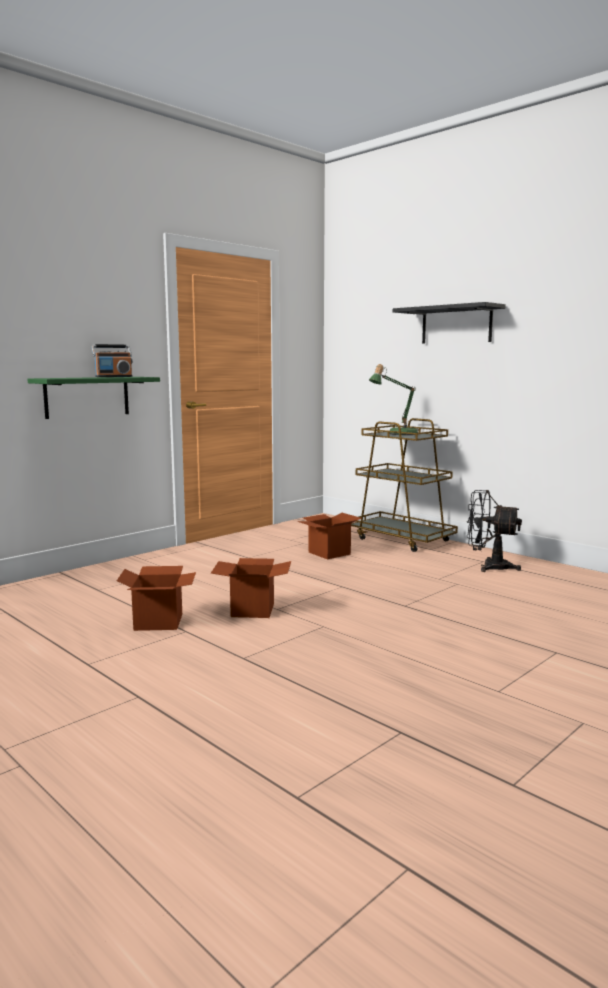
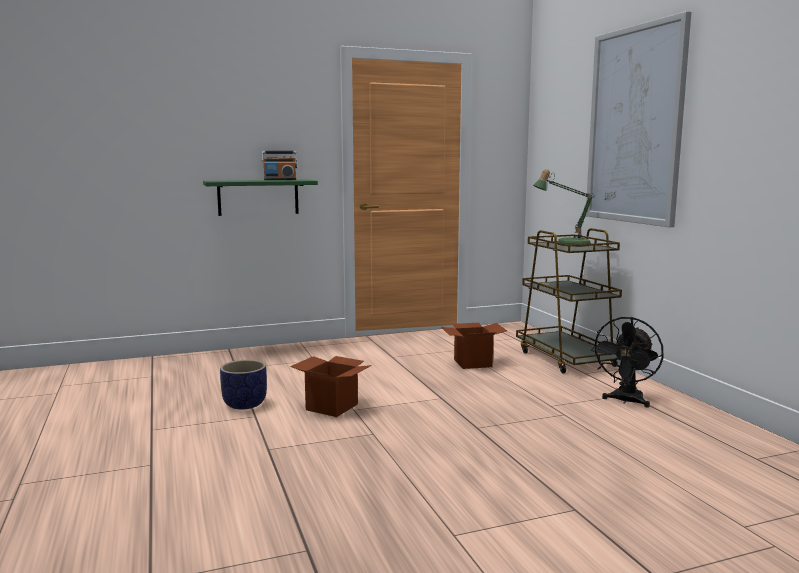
camera: 25 degrees right, 0 degrees up
(158, 622) = (244, 404): cardboard box -> planter
(456, 325) = (634, 125): black shelf -> picture
(488, 566) = (626, 401): black fan -> black fan turned 105 degrees counterclockwise

